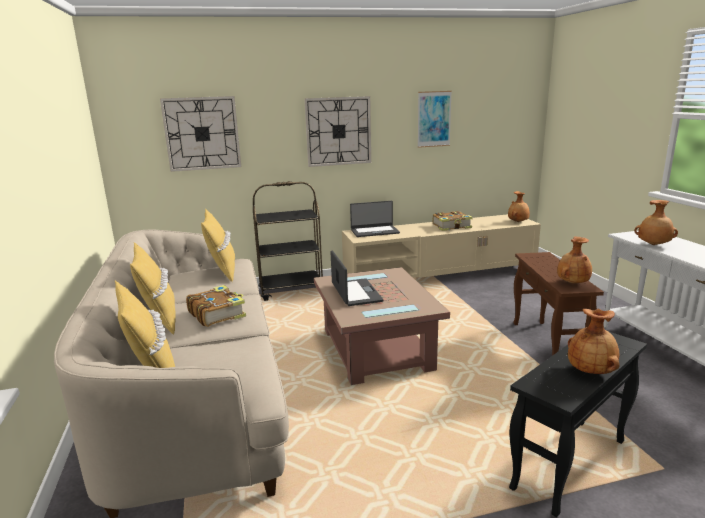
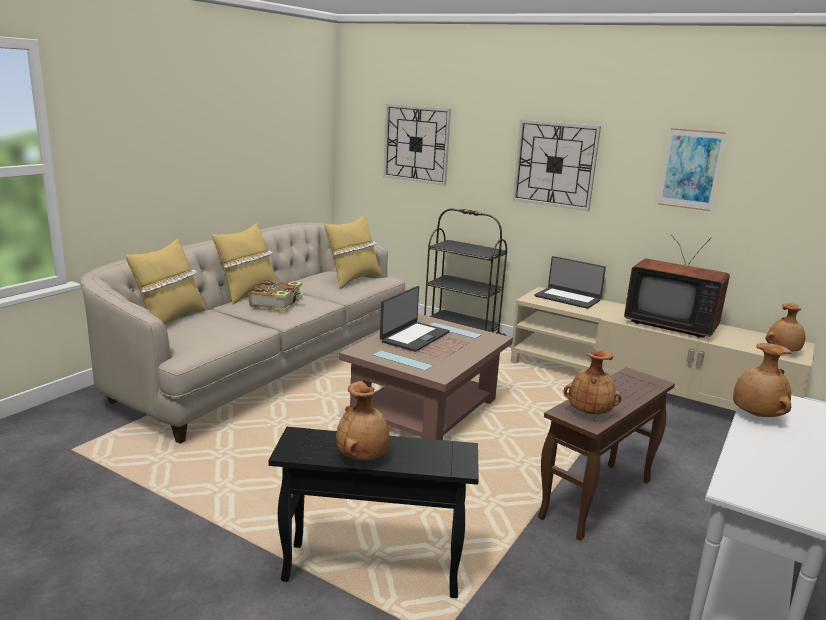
camera: 45 degrees right, 0 degrees up
(452, 226) = (670, 324): book -> television

